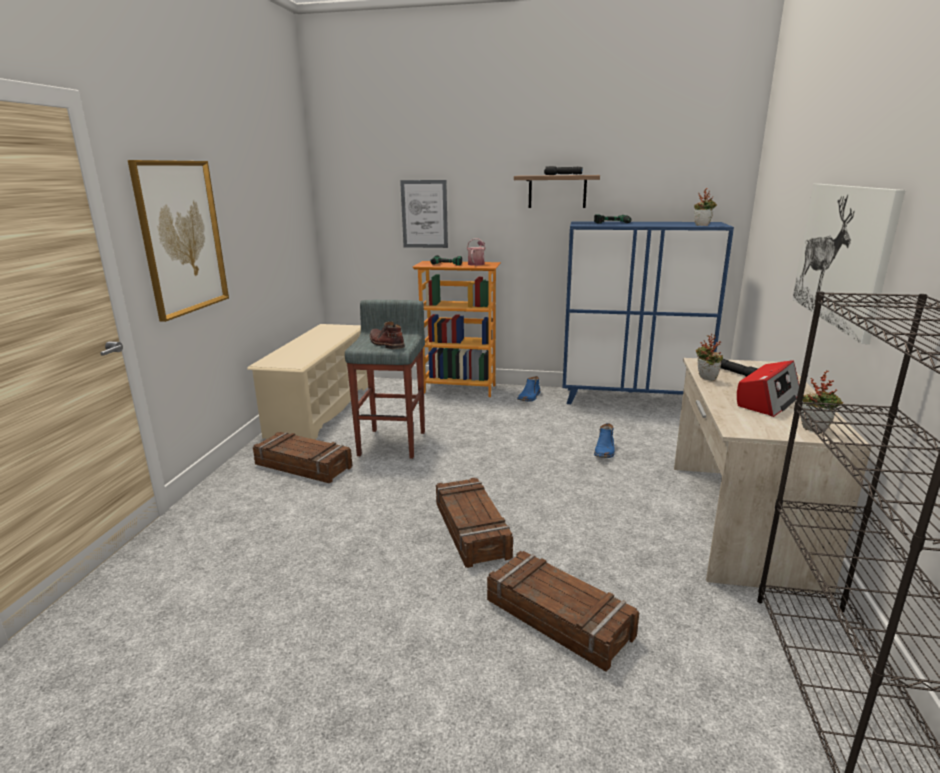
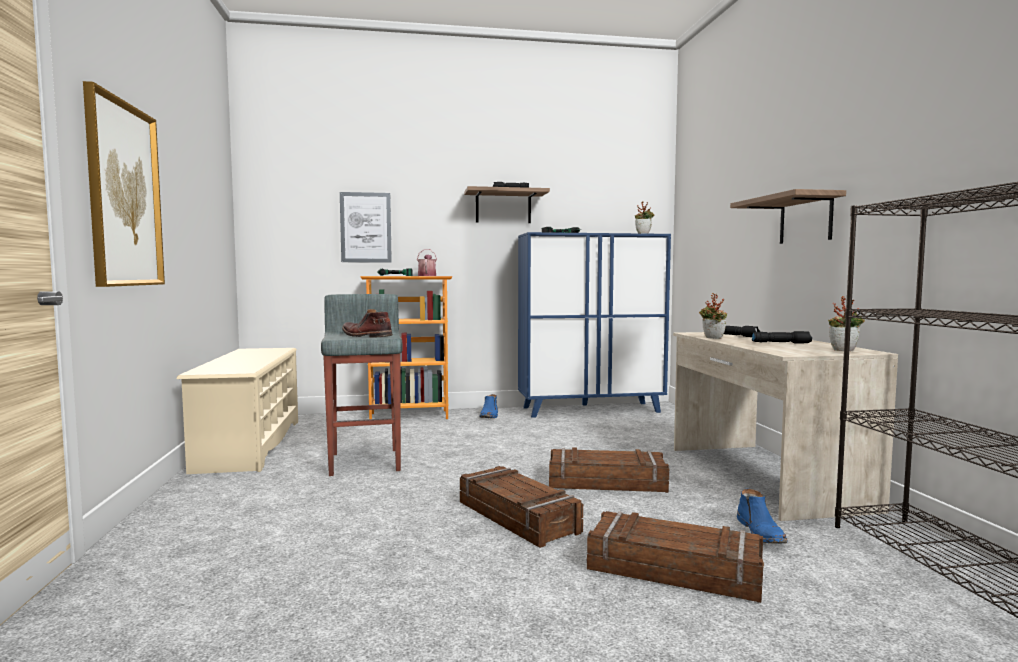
camera: 20 degrees left, 15 degrees down
(304, 465) = (264, 491): crate -> crate (606, 482)
(605, 451) = (599, 445): blue boot -> blue boot (761, 533)
(767, 400) = (781, 343): radio -> black flashlight
(842, 255) = (805, 219): picture -> shelf

